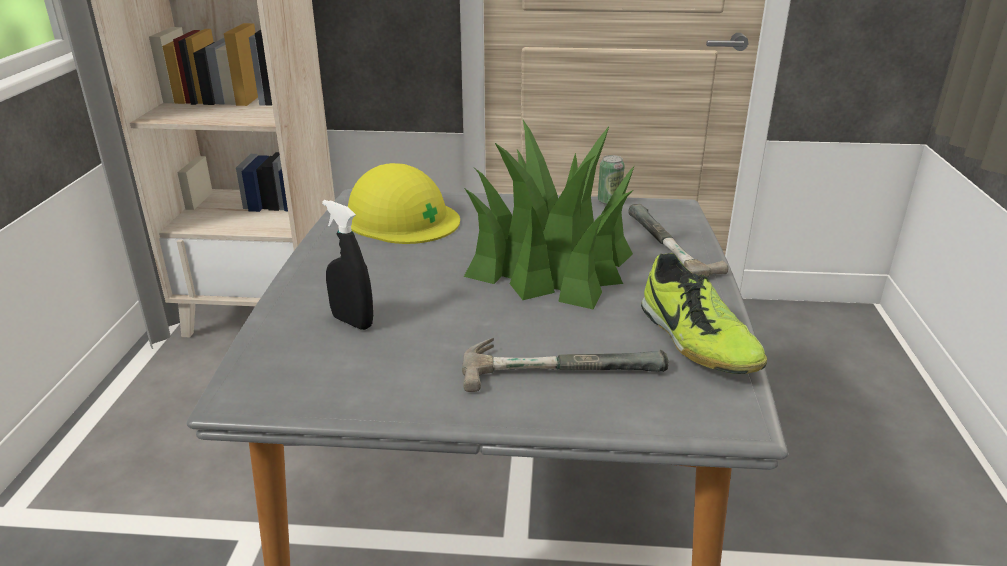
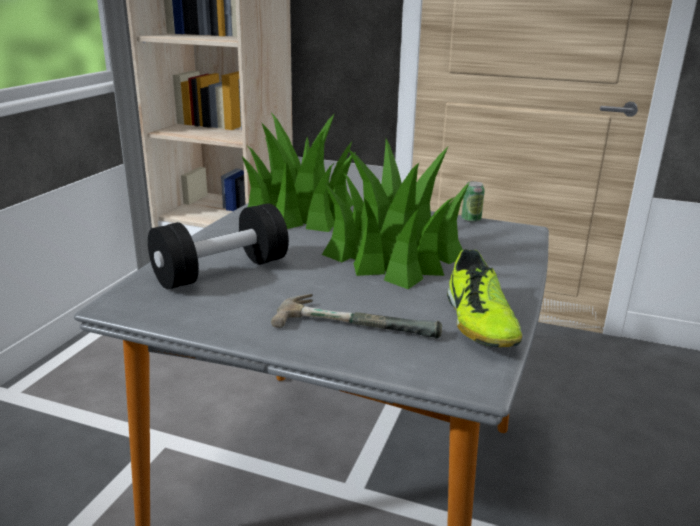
camera: 15 degrees right, 5 degrees down
(352, 322) = (221, 271): black spray bottle -> black dumbbell
(400, 218) = (300, 212): yellow hard hat -> potted plant
(658, 246) = (491, 254): hammer -> none

